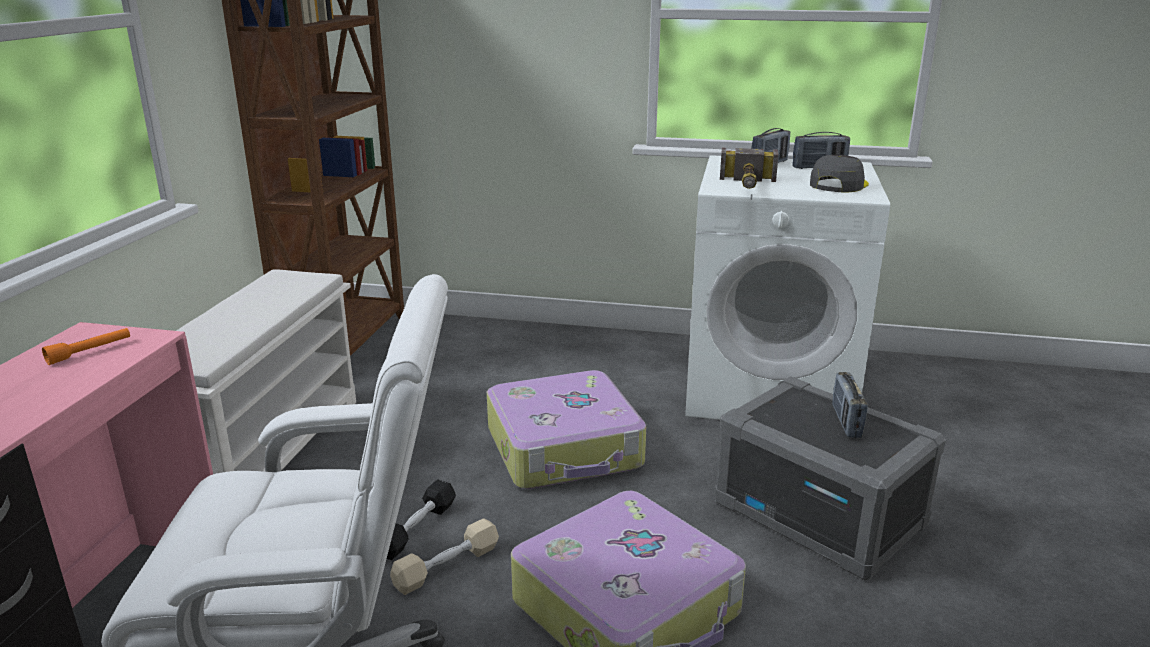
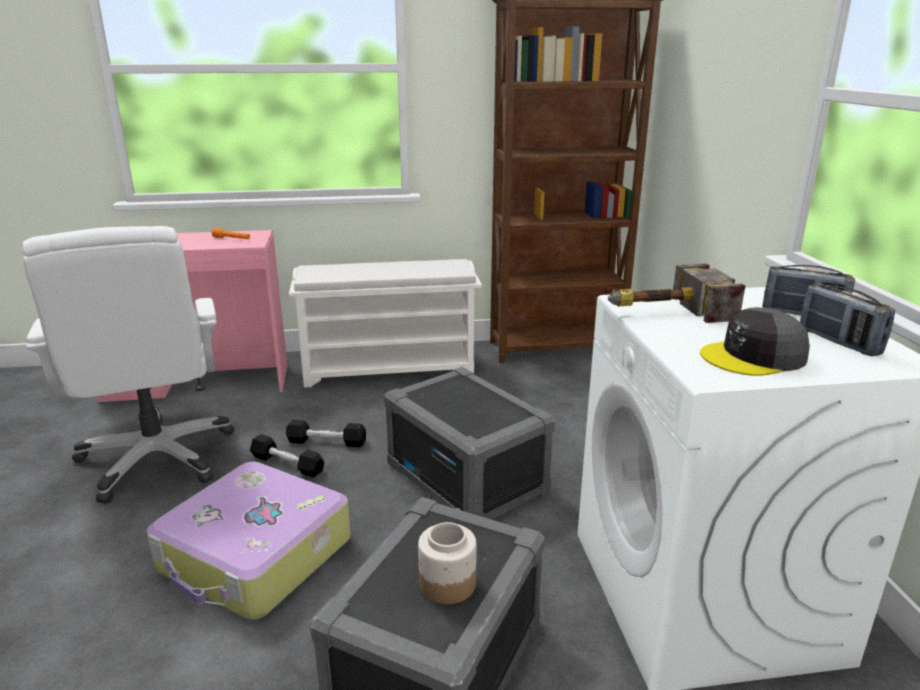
camera: 70 degrees right, 0 degrees up
(446, 567) = (287, 464): beige dumbbell -> black dumbbell
(565, 448) = (467, 478): suitcase -> grey storage box
(838, 184) = (754, 357): grey cap -> grey cap turned 150 degrees clockwise
(846, 422) = (447, 584): radio -> jar

